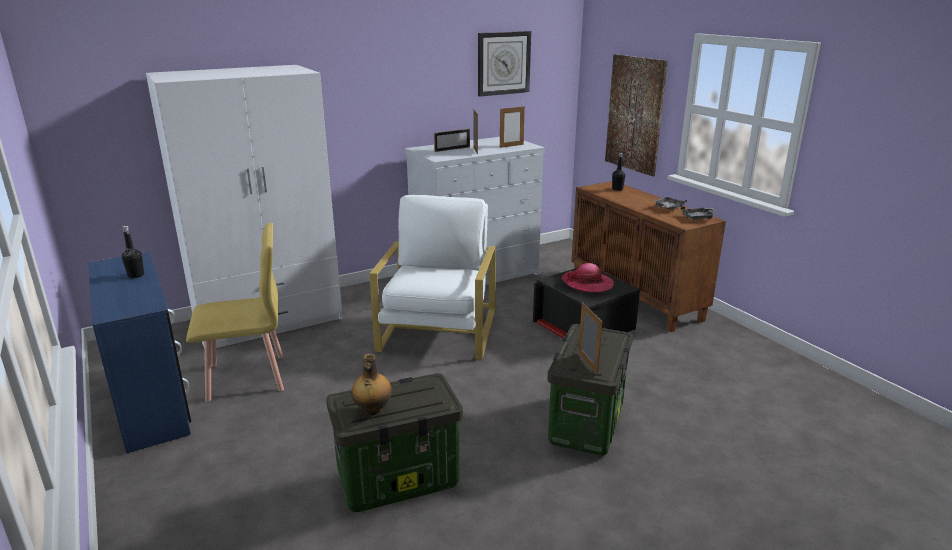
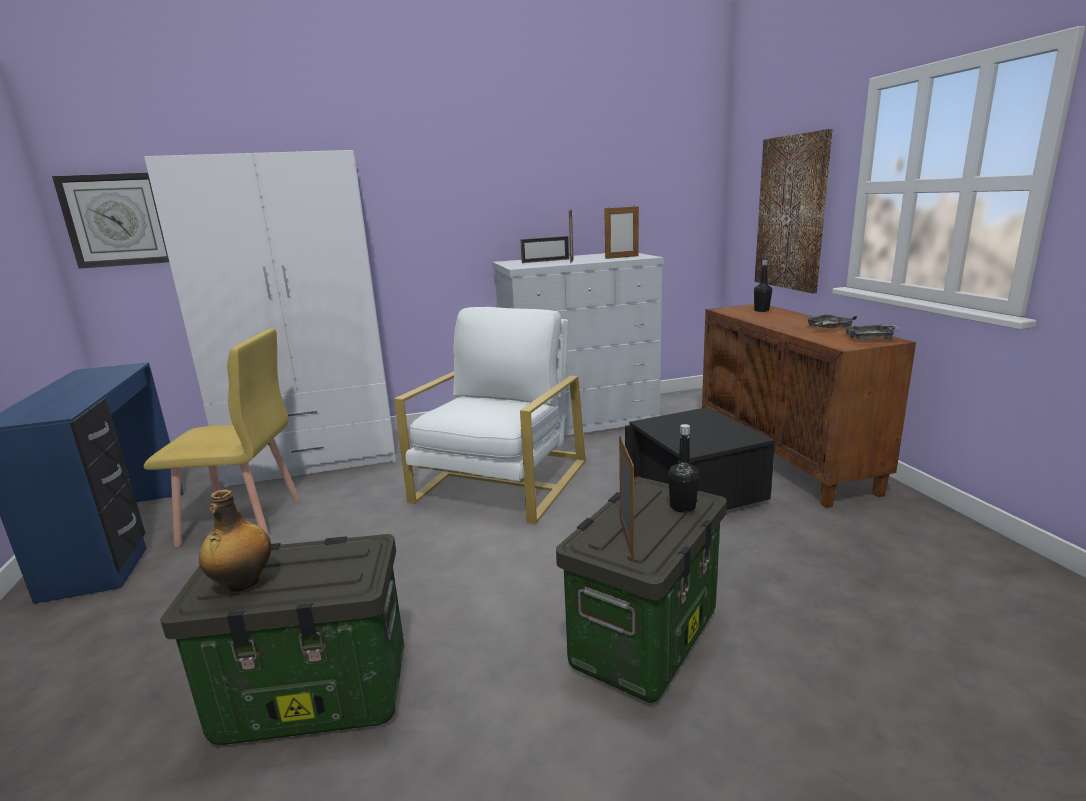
camera: 15 degrees right, 5 degrees down
(136, 275) = (97, 383): black bottle -> black bottle (682, 507)
(503, 63) = (621, 161): wall clock -> wall clock (117, 220)
(587, 283) = (697, 429): hat -> none

